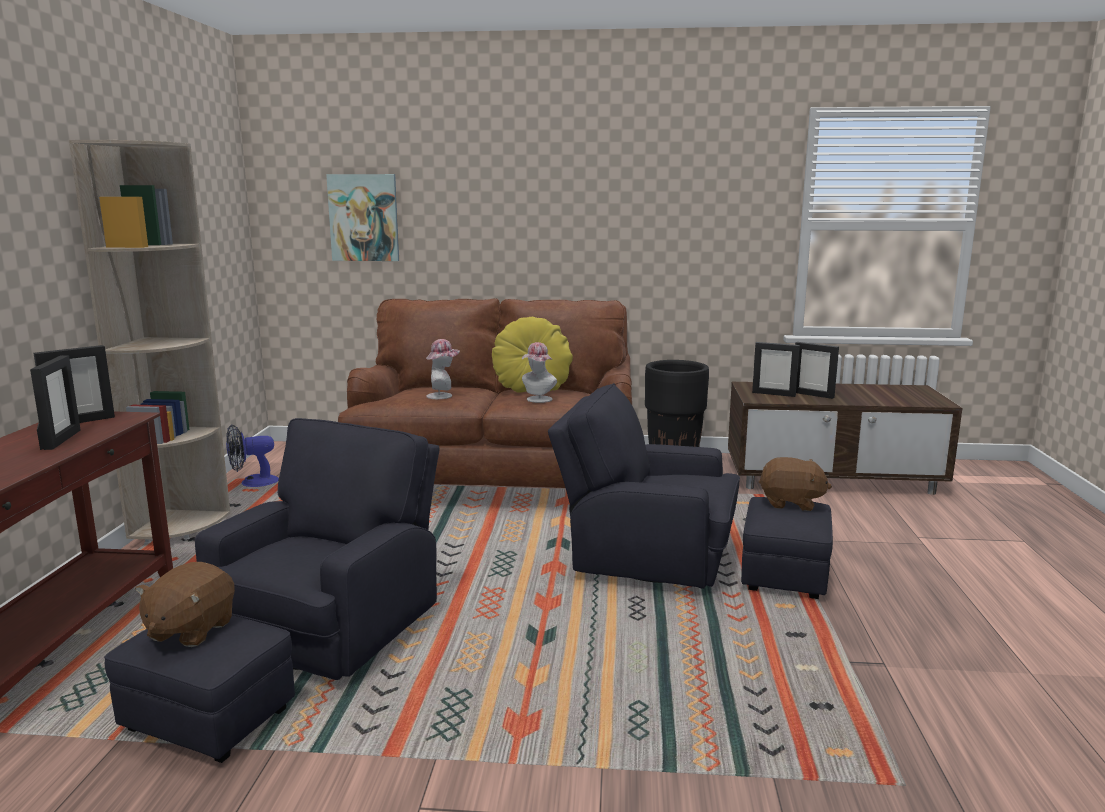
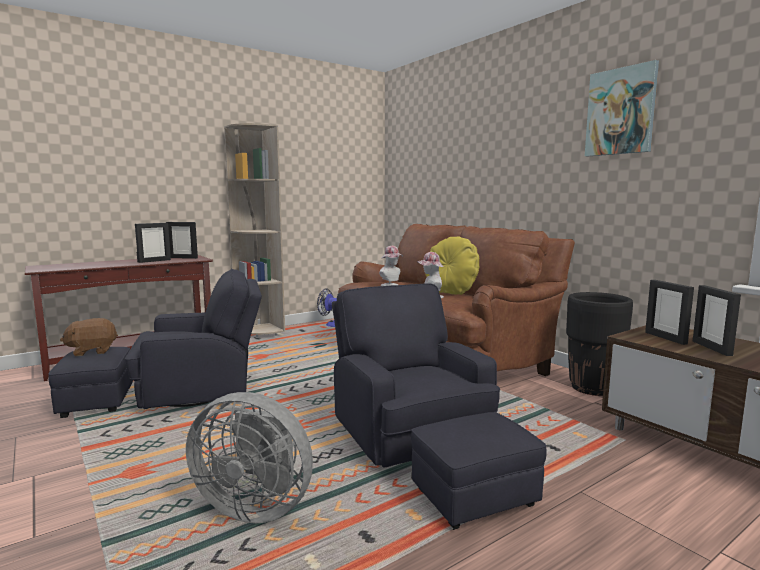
camera: 50 degrees right, 5 degrees down
(364, 217) = (428, 173): picture -> picture (620, 111)
(689, 670) = (256, 506): none -> grey fan
(791, 503) = (493, 424): brown plush toy -> none

